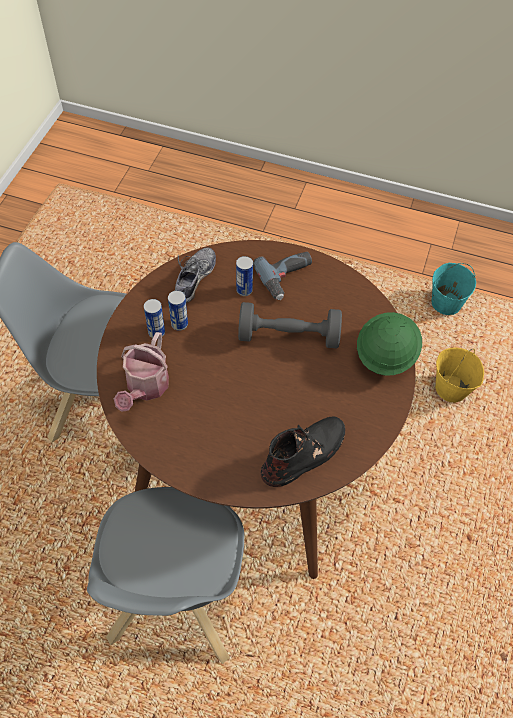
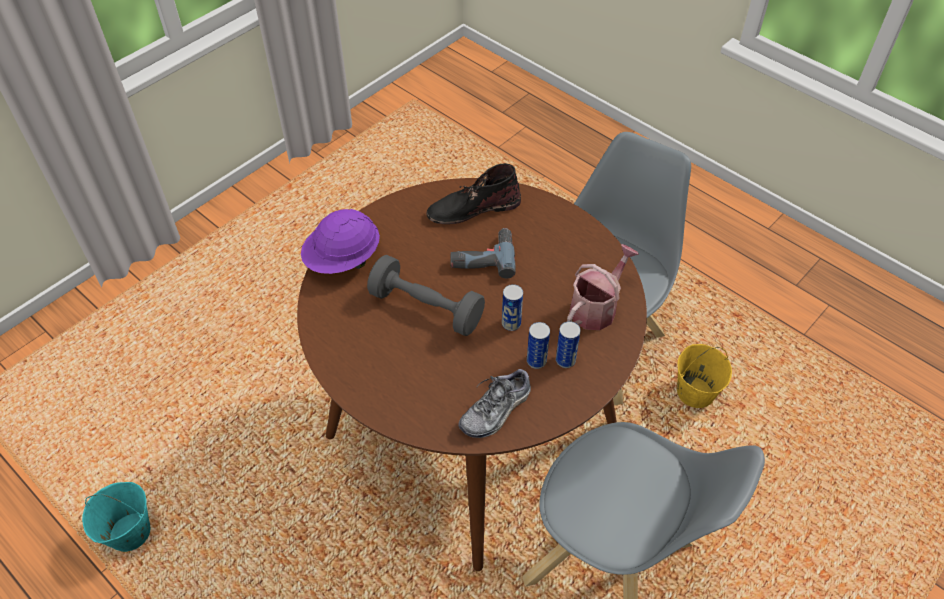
camera: 155 degrees left, 5 degrees down
(244, 290) = (445, 375): can -> can (511, 323)
(287, 278) = (387, 372): power drill -> power drill (482, 256)
(385, 354) = (343, 259): green hard hat -> purple hard hat
(451, 389) = (218, 426): yellow bucket -> yellow bucket (694, 393)

